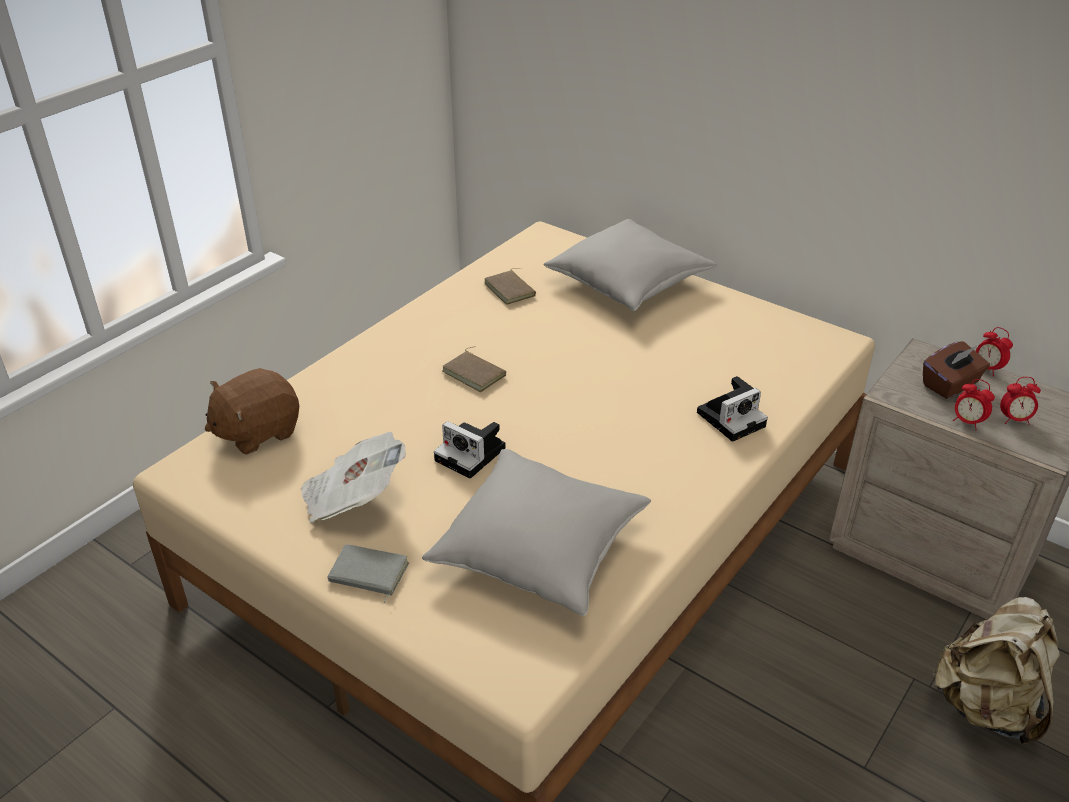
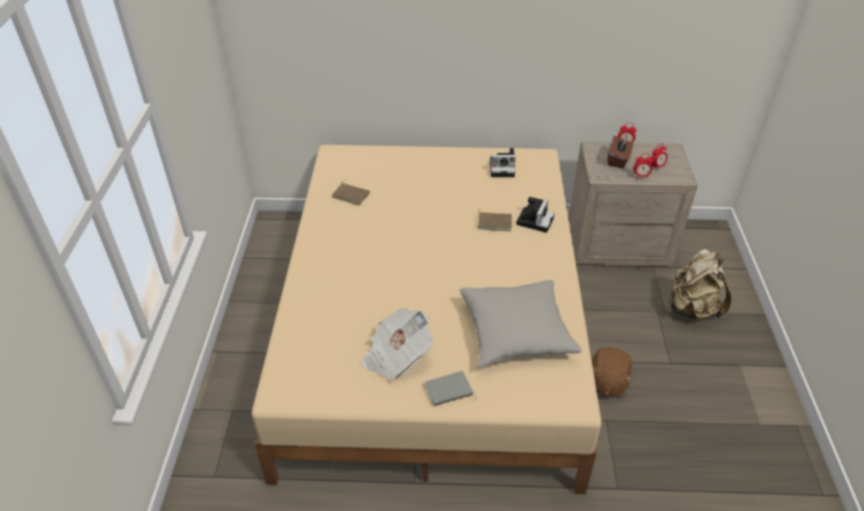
camera: 35 degrees left, 5 degrees up
(257, 432) = (298, 347): brown plush toy -> brown plush toy (607, 382)
(473, 455) = (432, 300): camera -> camera (503, 168)
(475, 373) = (385, 254): brown book -> brown book (494, 222)
(629, 283) = (411, 164): grey pillow -> none

